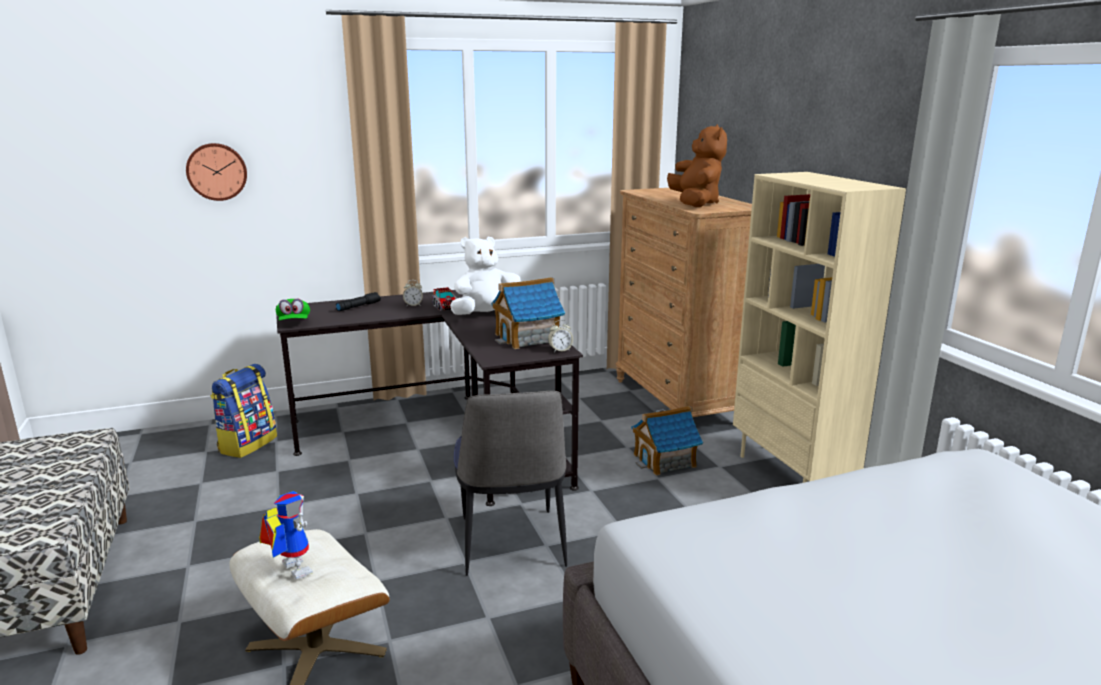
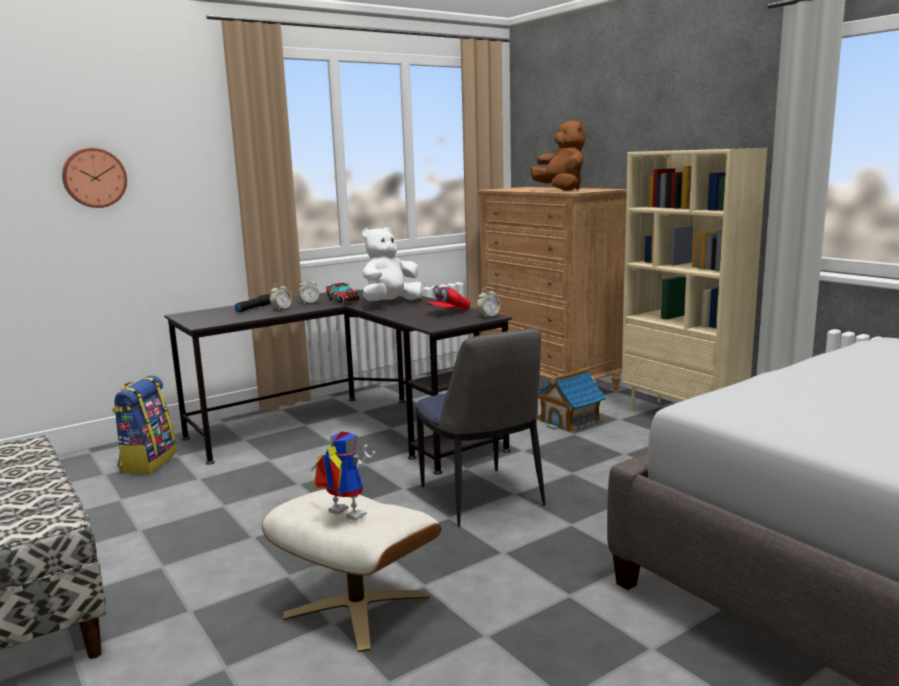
camera: 15 degrees left, 5 degrees down
(294, 323) = (202, 323): green cap -> none
(380, 311) = (281, 309): none -> alarm clock
(527, 338) = (448, 312): toy house -> red cap

